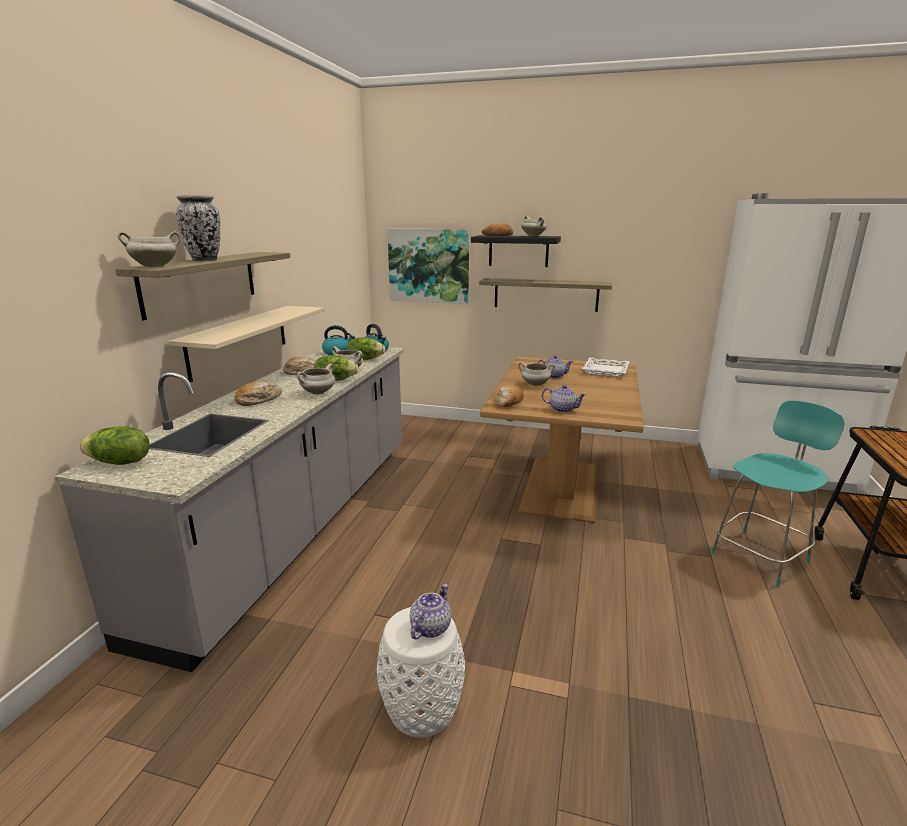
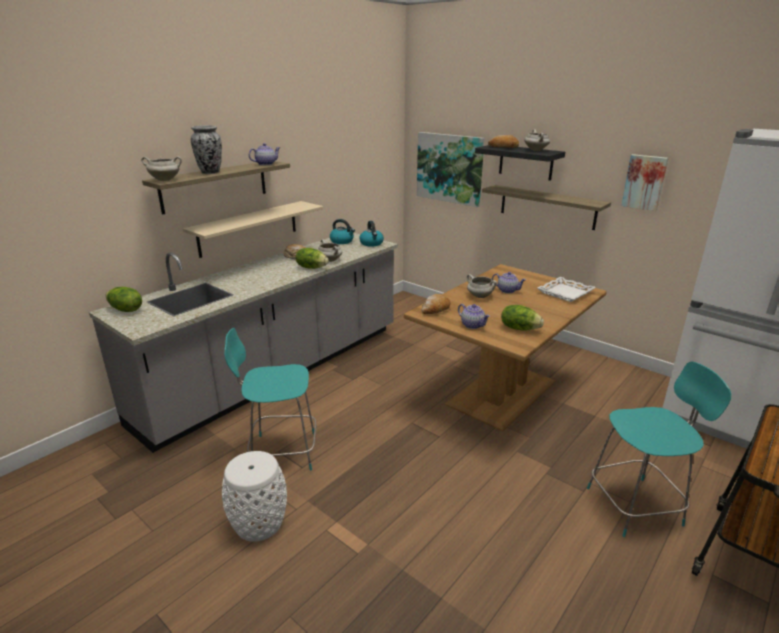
camera: 25 degrees right, 5 degrees up
(258, 400) = (244, 277): bread -> none
(318, 393) = (287, 277): white cooking pot -> none
(365, 359) = (355, 251): lettuce -> lettuce (519, 328)
(379, 614) = (281, 452): none -> turquoise chair
(430, 627) = (257, 468): teapot -> teapot (266, 164)
(643, 259) = (644, 182): none -> picture

